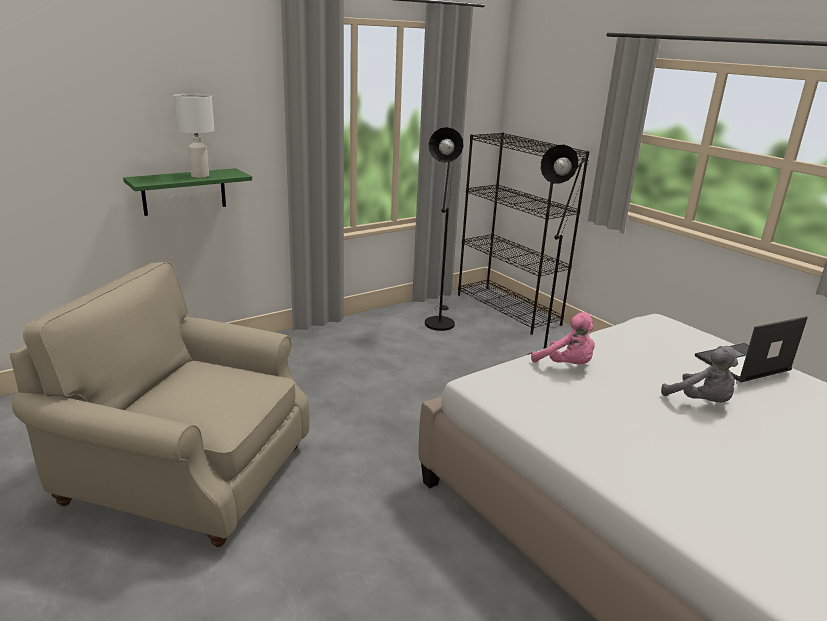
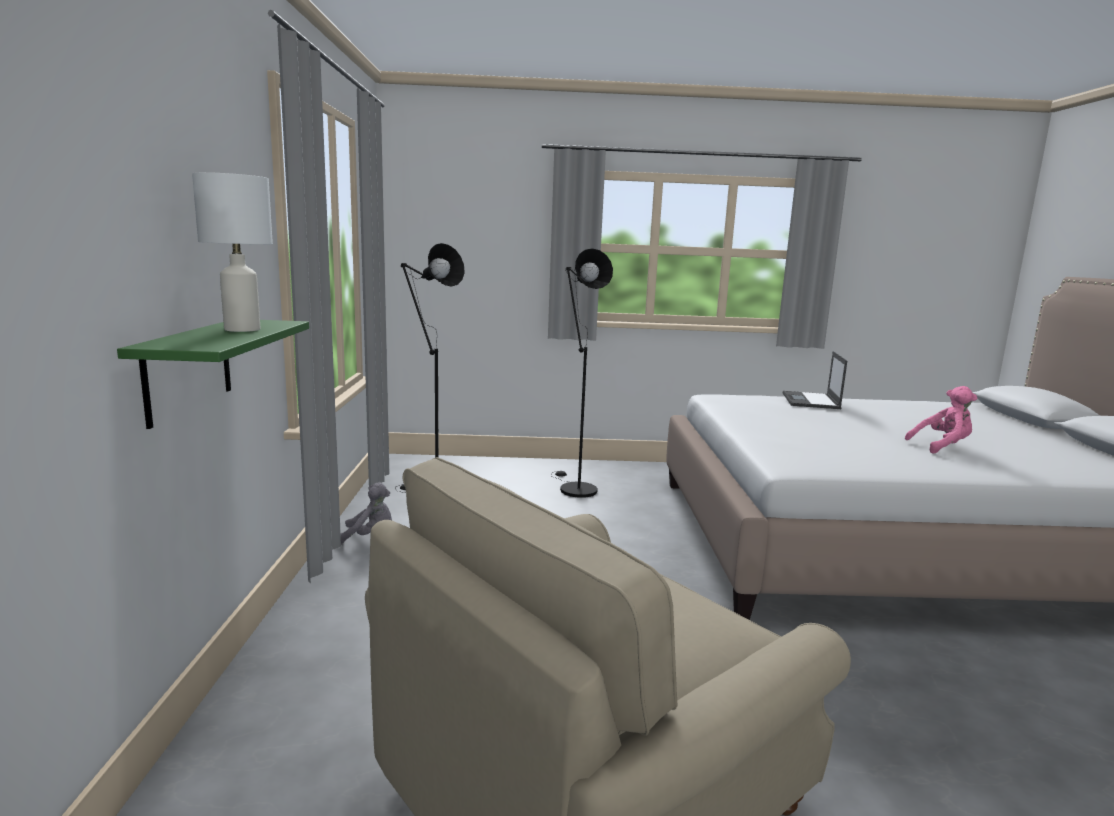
camera: 55 degrees left, 10 degrees down
(508, 309) = (461, 465): black bookcase -> none
(566, 365) = (776, 437): pink plush toy -> pink plush toy (942, 446)
(701, 402) = (861, 426): grey plush toy -> grey plush toy (370, 536)

